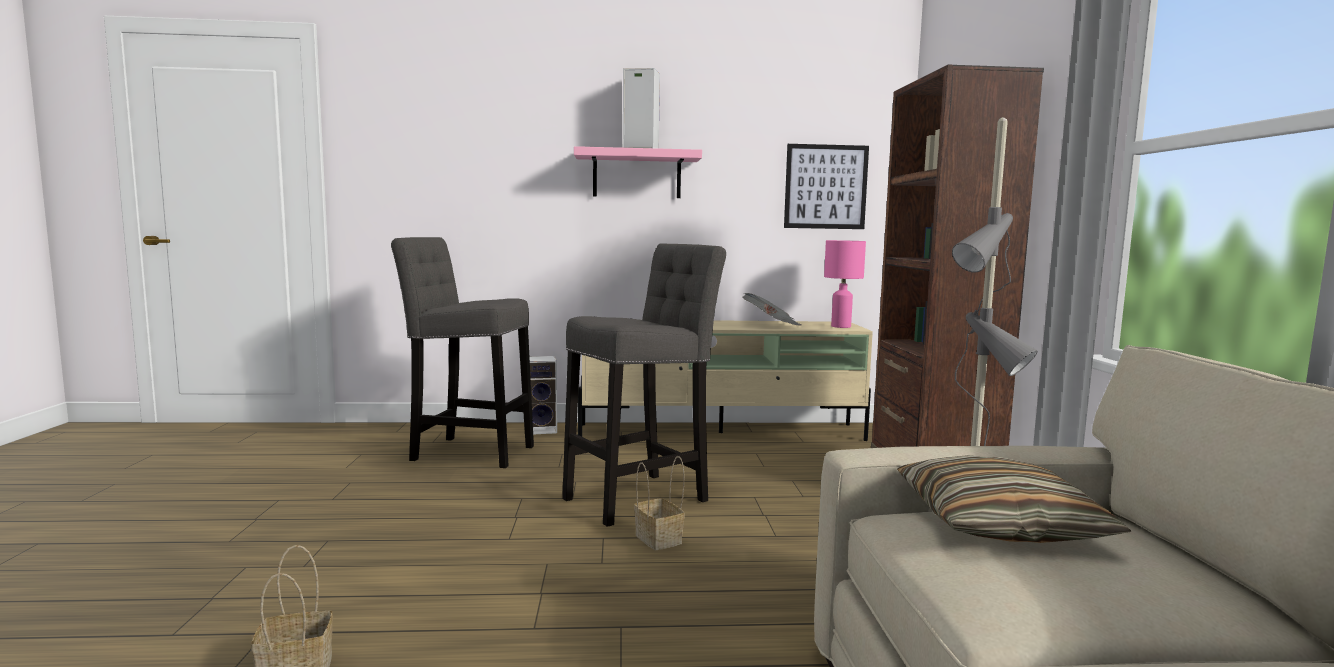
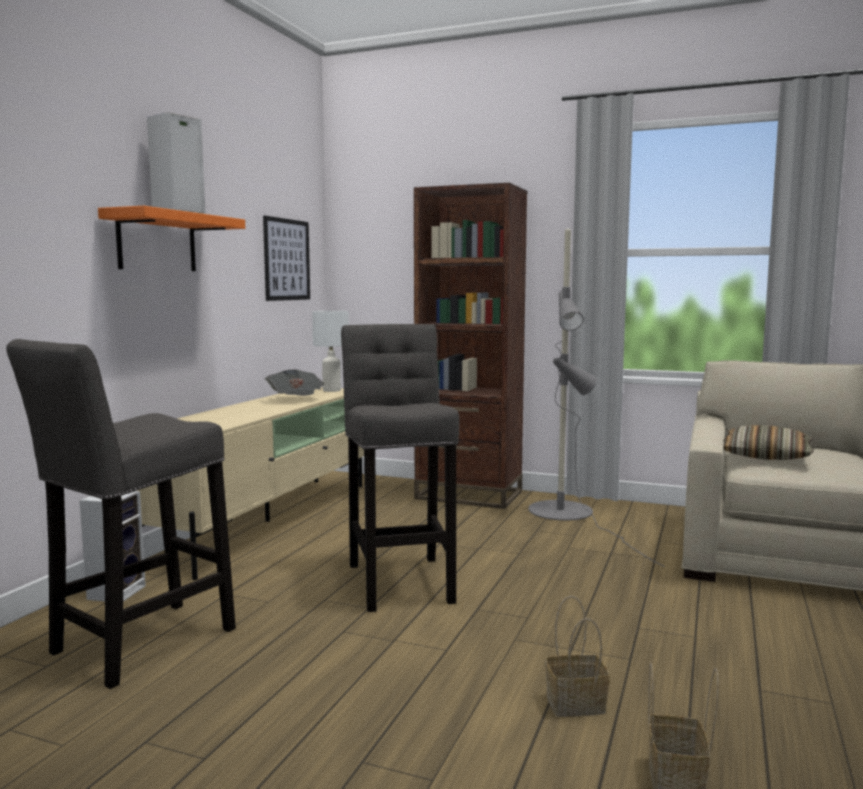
camera: 65 degrees left, 0 degrees up
(637, 175) = (157, 242): pink shelf -> orange shelf
(660, 539) = (497, 589): basket -> basket (577, 703)
(840, 326) = (331, 390): pink table lamp -> white table lamp

